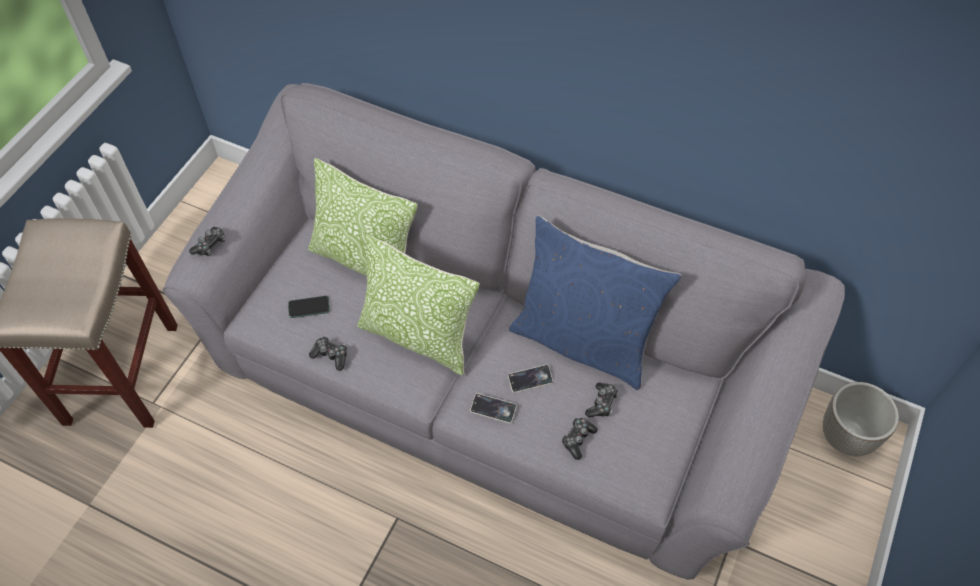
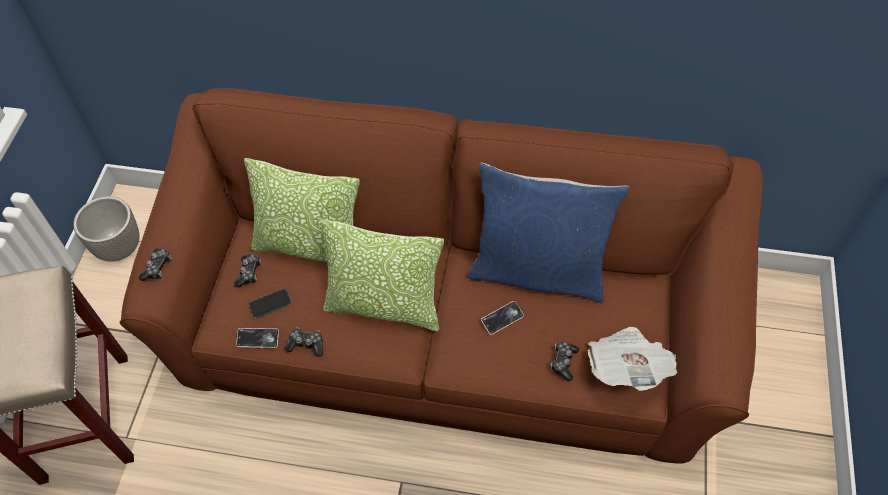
camera: 15 degrees left, 0 degrees up
(490, 377) = (446, 328): grey sofa -> brown sofa
(493, 409) = (477, 355): phone -> phone (258, 339)
(602, 403) = (574, 323): game controller -> game controller (249, 273)
(641, 462) = (627, 367): none -> newspaper
(847, 436) = (773, 299): planter -> planter (120, 247)

